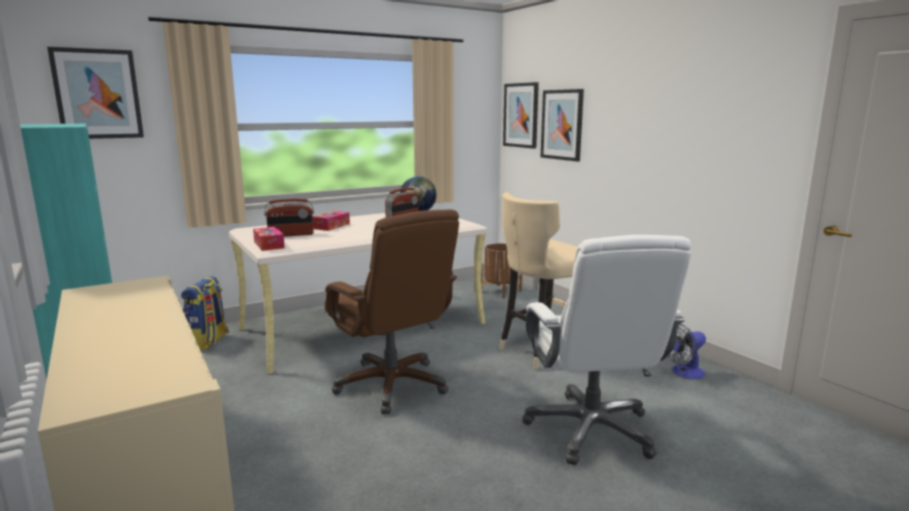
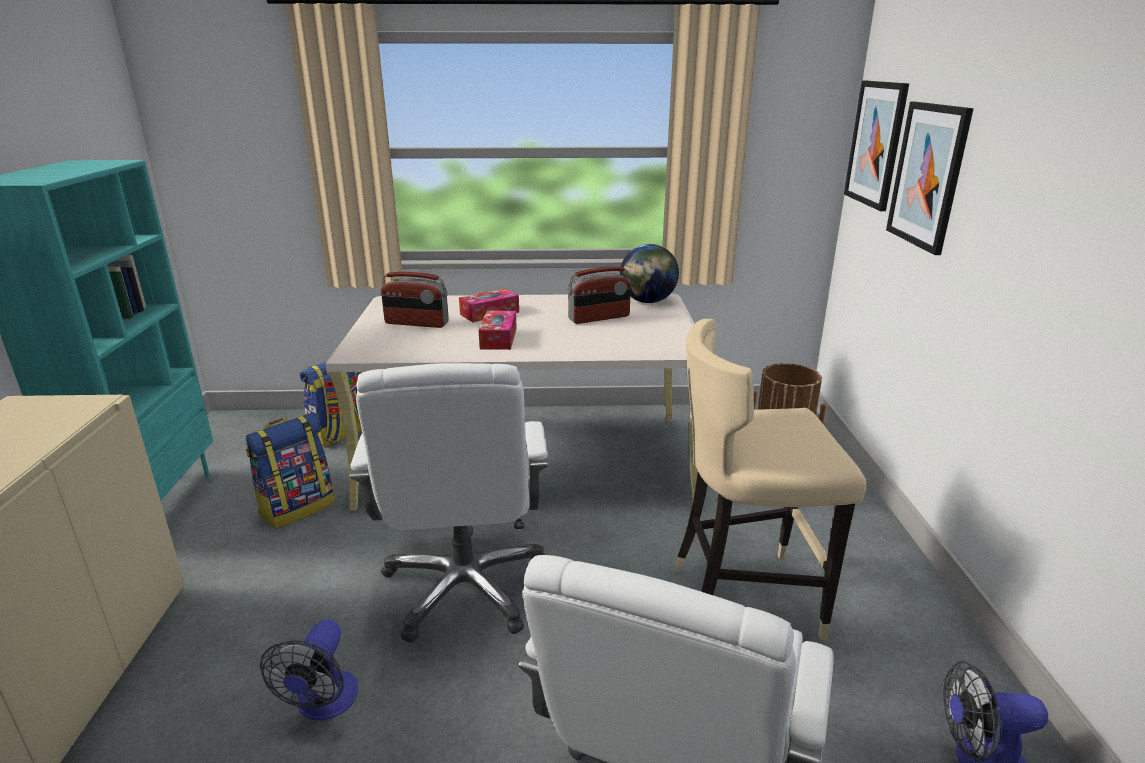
camera: 30 degrees right, 10 degrees up
(97, 94) = (223, 107): picture -> none
(225, 382) = (297, 507): none -> backpack
(269, 245) = (363, 340): tissue box -> tissue box (498, 338)
(367, 452) = (323, 705): none -> fan
(392, 385) = (465, 586): brown office chair -> white office chair

